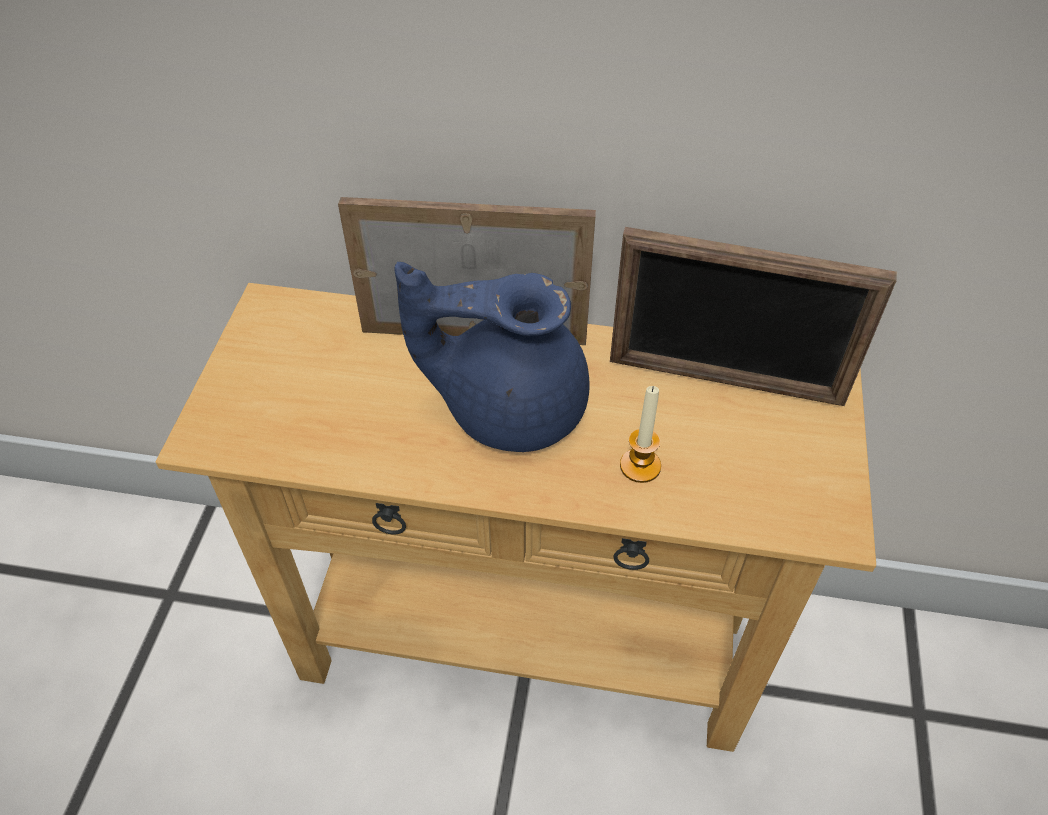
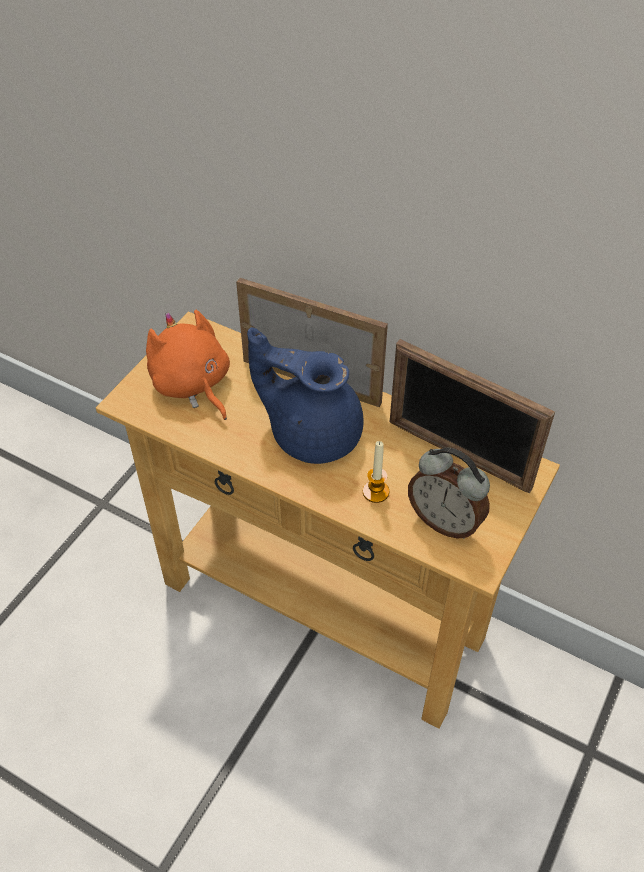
camera: 20 degrees right, 0 degrees up
(299, 386) = (192, 385): none -> orange plush toy
(756, 478) = (445, 521): none -> alarm clock

